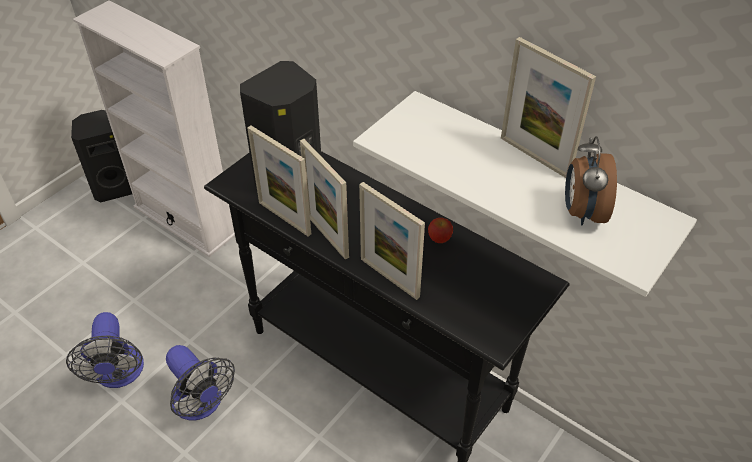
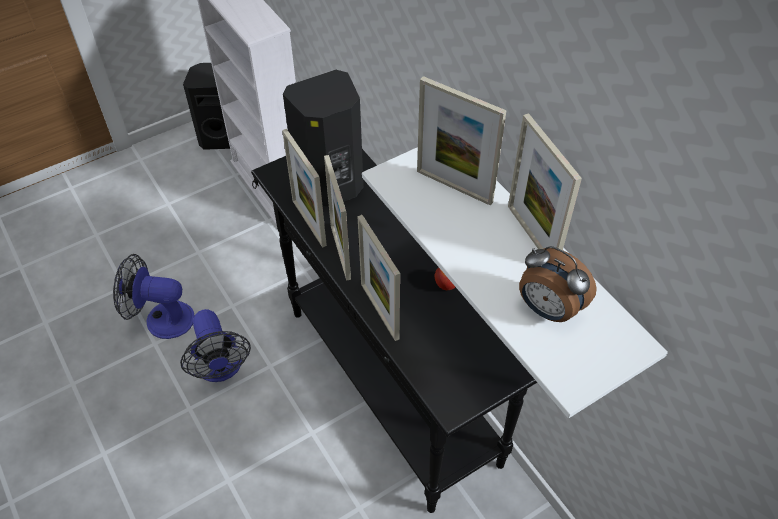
camera: 20 degrees right, 5 degrees up
(119, 375) = (161, 319): fan -> fan turned 90 degrees clockwise
(444, 133) = (454, 186): none -> picture frame
(581, 212) = (548, 309): alarm clock -> alarm clock turned 75 degrees counterclockwise

